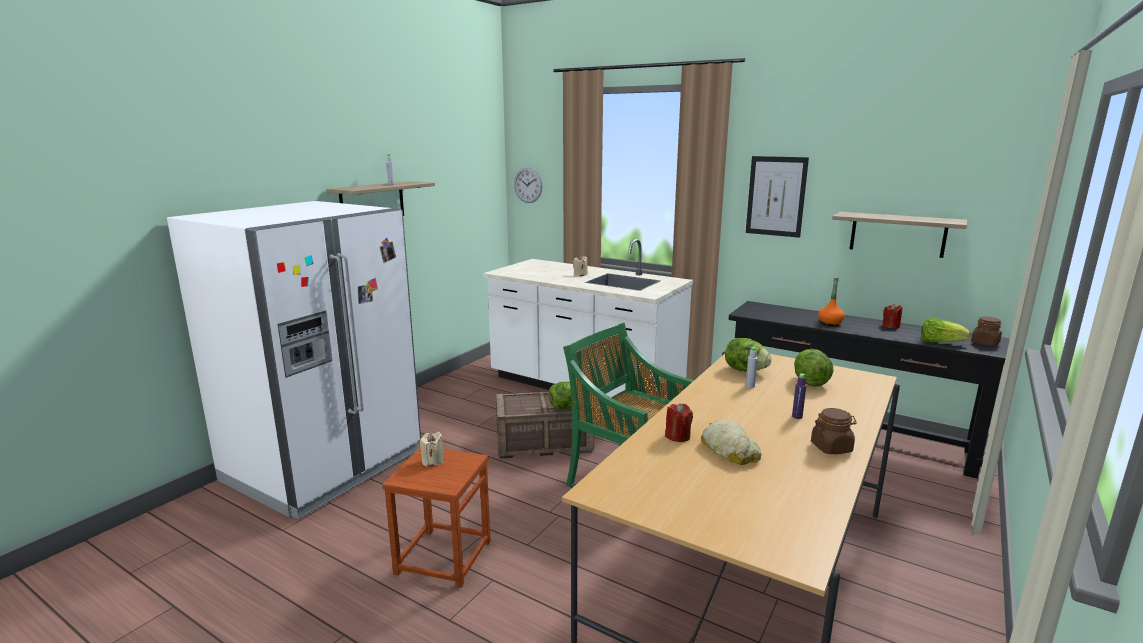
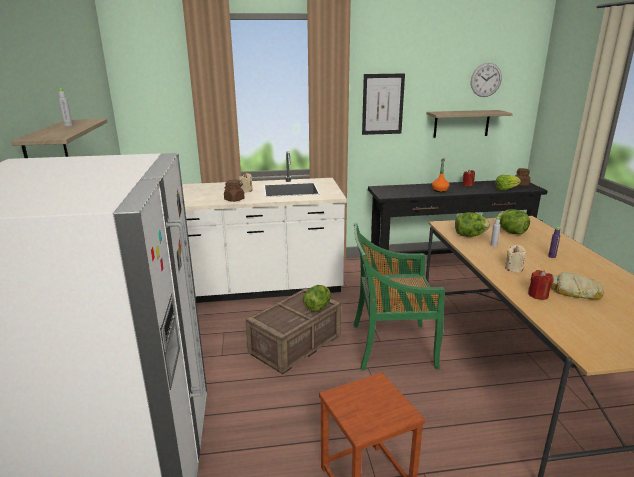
camera: 40 degrees left, 5 degrees up
(433, 461) = (355, 400): beige candle -> beige candle (513, 268)
(528, 185) = (144, 112): wall clock -> wall clock (486, 80)
(831, 448) = (601, 269): brown jar -> brown jar (234, 199)

